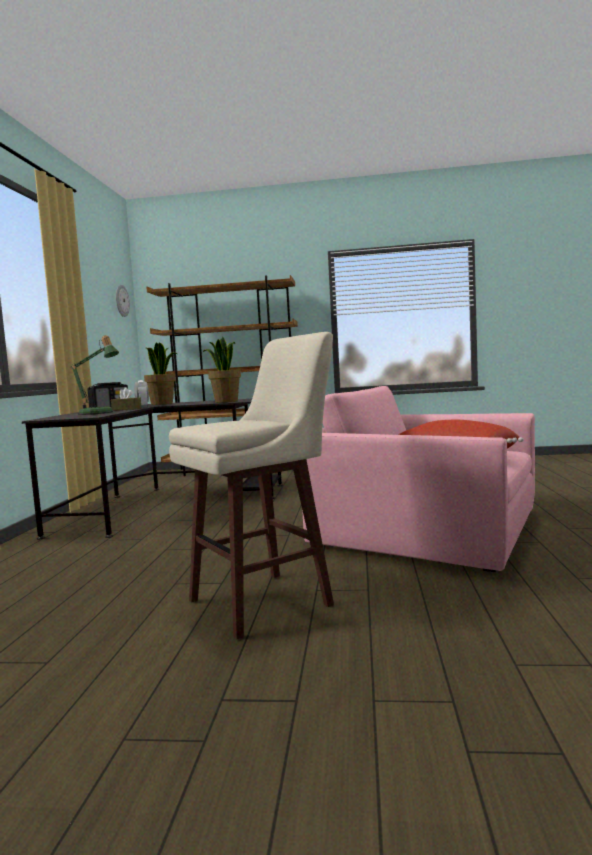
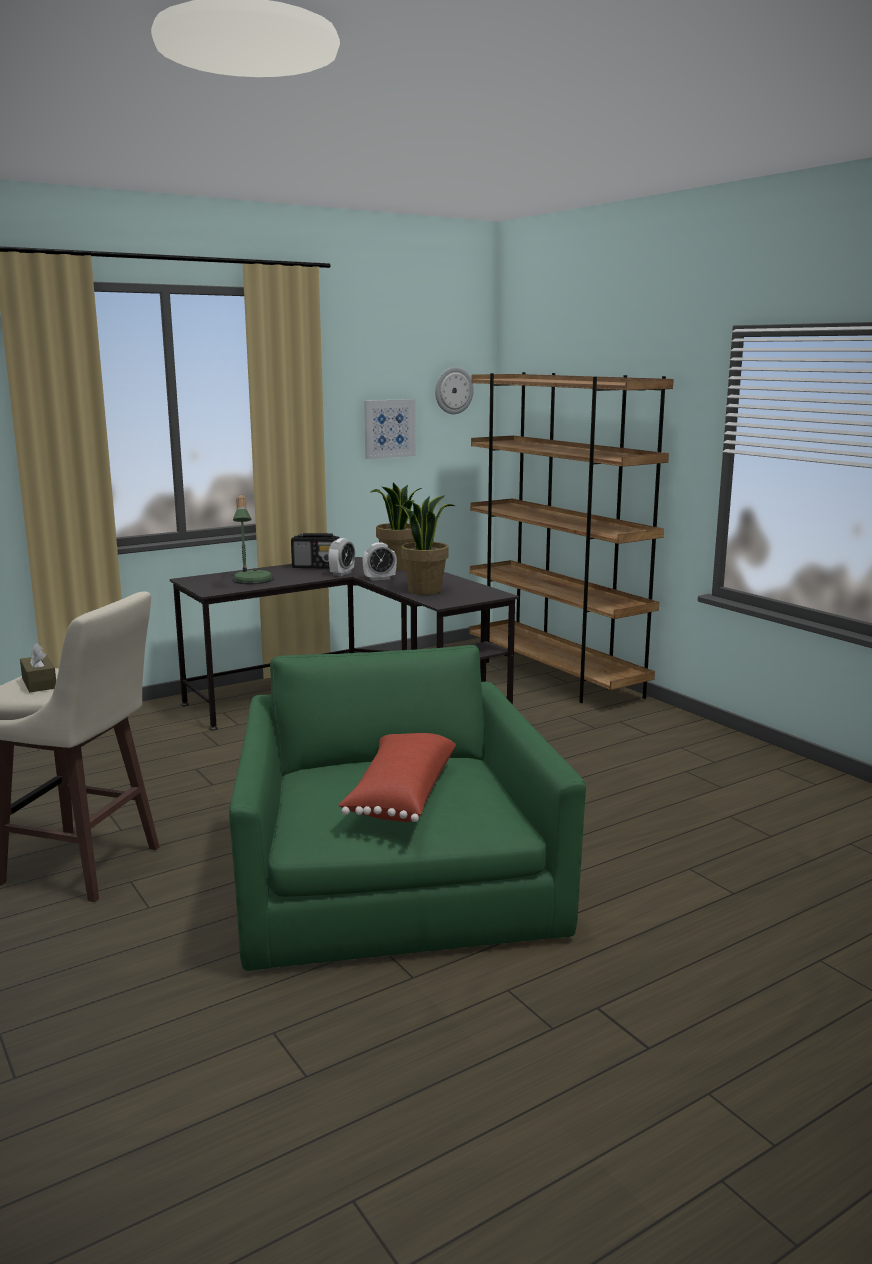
camera: 50 degrees right, 10 degrees up
(100, 320) = (389, 428): none -> picture
(126, 409) = (307, 576): brown tissue box -> brown tissue box (39, 683)
(176, 404) = (379, 578): none -> alarm clock
(426, 530) = (393, 883): pink armchair -> green armchair

